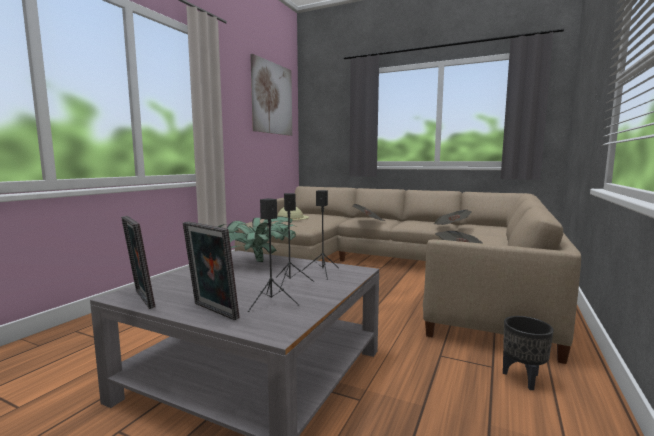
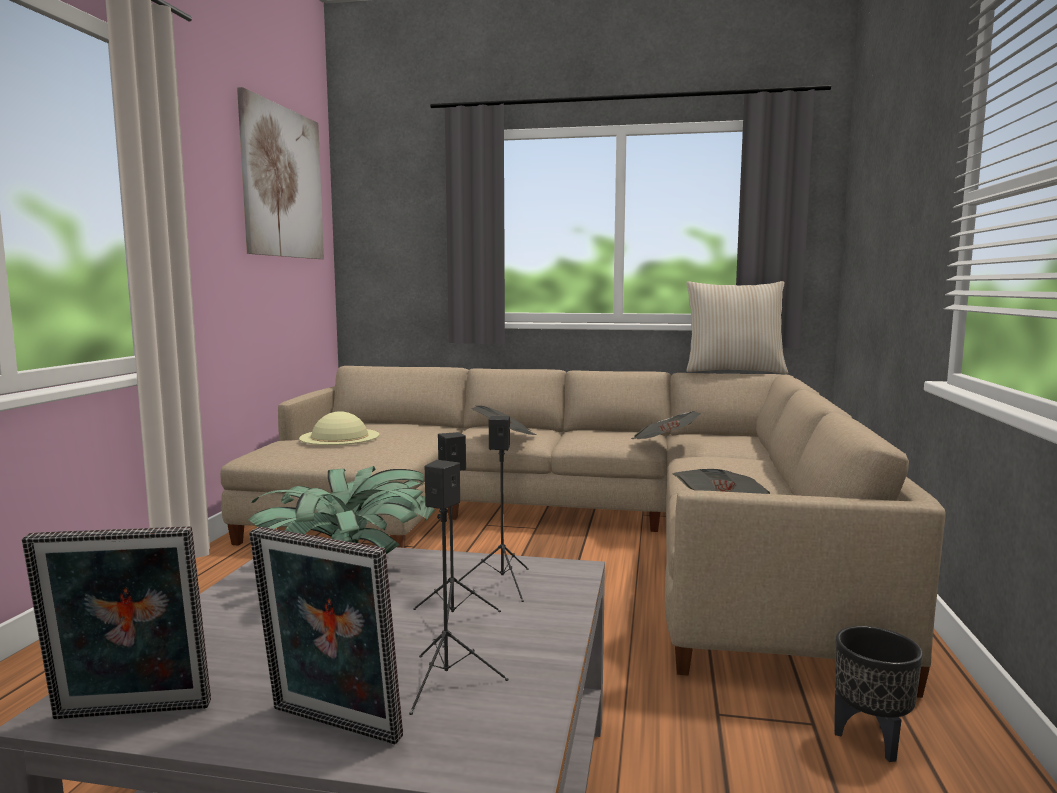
camera: 15 degrees left, 0 degrees up
(140, 299) = (129, 715): picture frame -> picture frame turned 45 degrees counterclockwise
(499, 192) = (733, 371): none -> beige pillow

